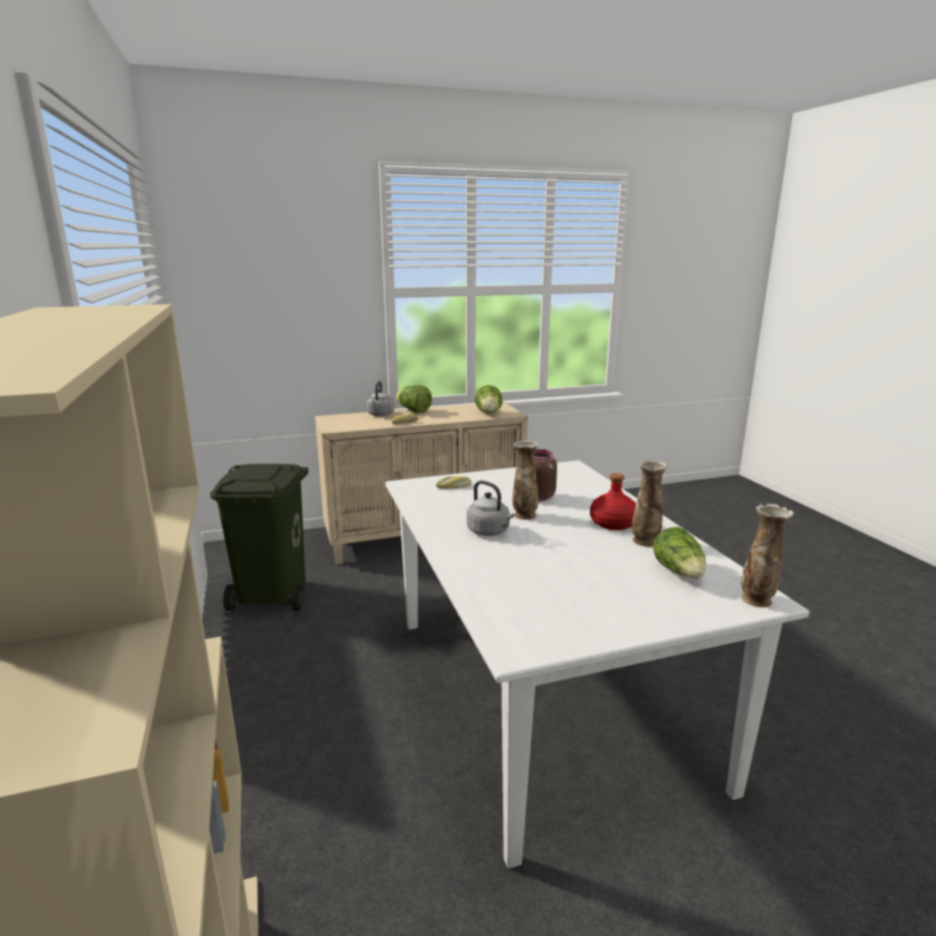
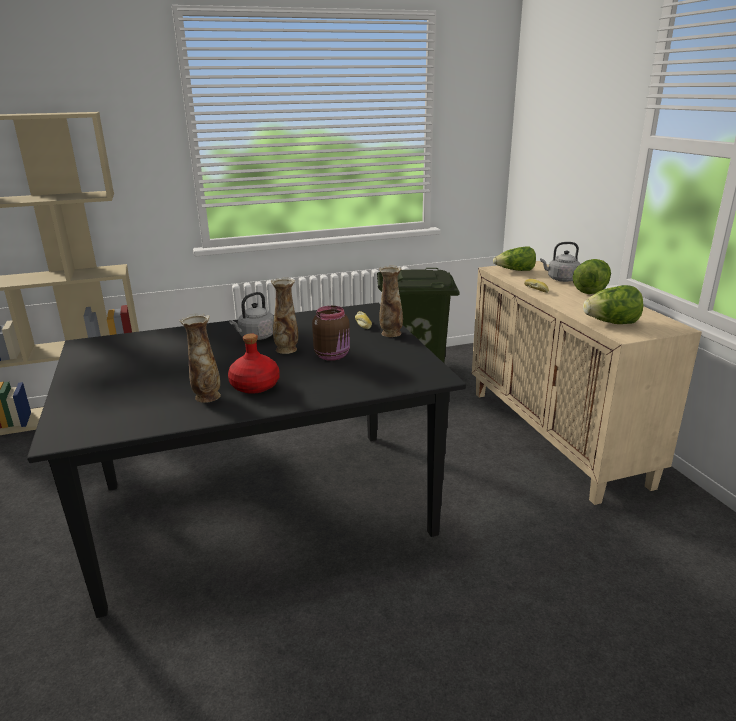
camera: 90 degrees right, 5 degrees up
(542, 695) = (264, 508): white dining table -> black dining table
(679, 572) = (137, 405): lettuce -> lettuce (515, 271)
(757, 600) = (64, 432): vase -> vase (390, 333)

